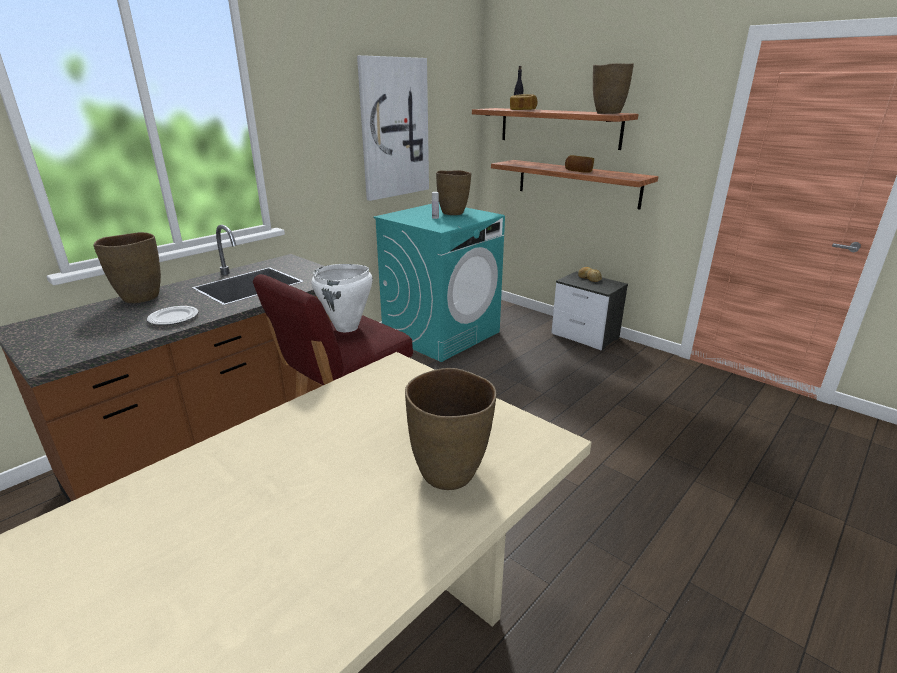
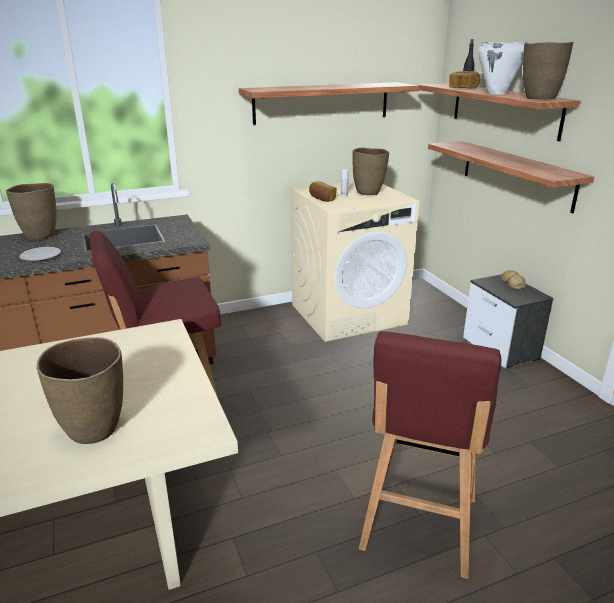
camera: 25 degrees right, 0 degrees up
(347, 328) = (172, 289): white cooking pot -> white cooking pot (497, 93)
(394, 129) = (322, 102): picture -> shelf
(441, 333) = (348, 314): turquoise washing machine -> beige washing machine
(579, 171) = (506, 161): bread -> bread (322, 199)
(644, 489) = (418, 525): none -> red stool

